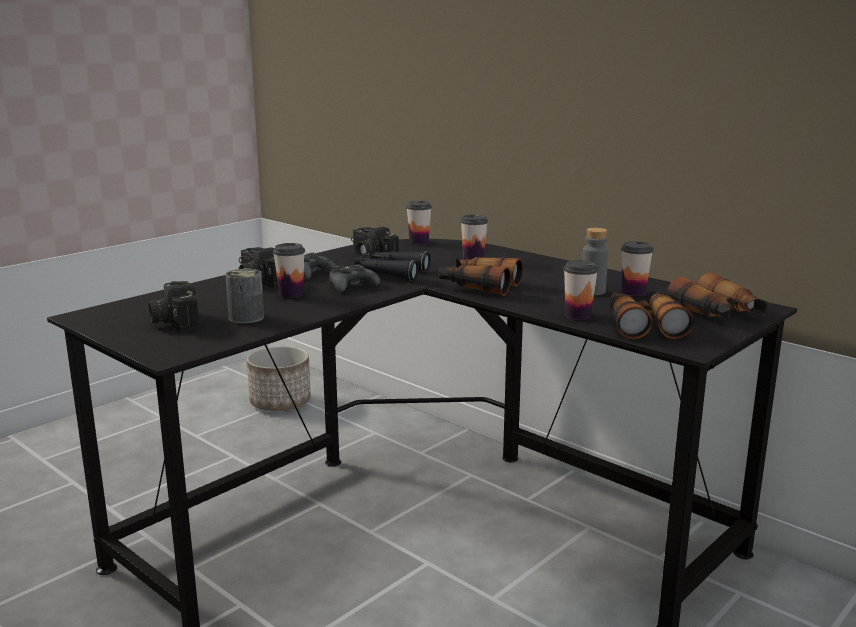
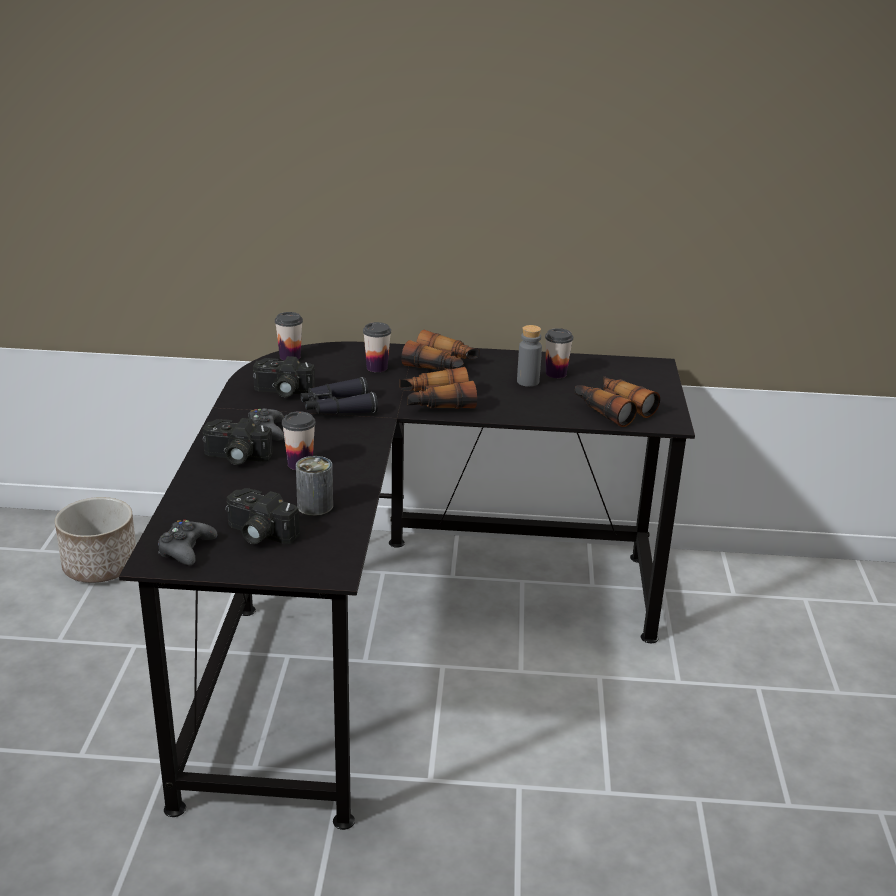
camera: 40 degrees left, 10 degrees up
(352, 286) = (334, 436): black game controller -> black game controller (186, 549)
(578, 315) = (557, 413): cup -> none
(717, 314) = (639, 381): binoculars -> binoculars (442, 365)

